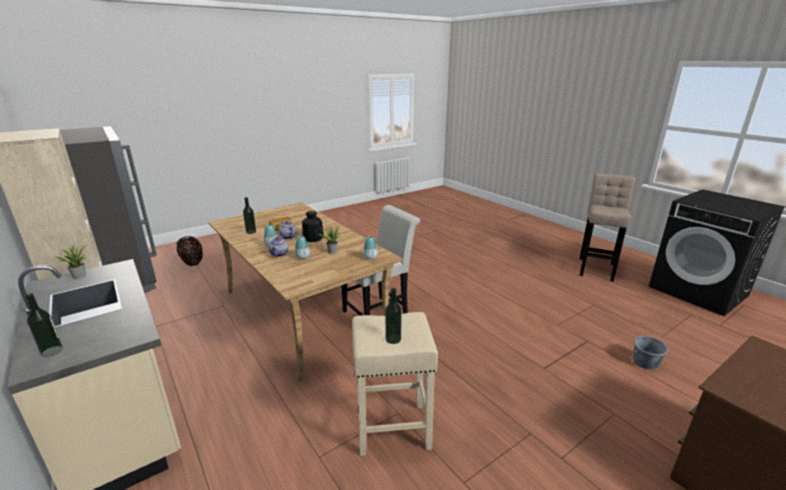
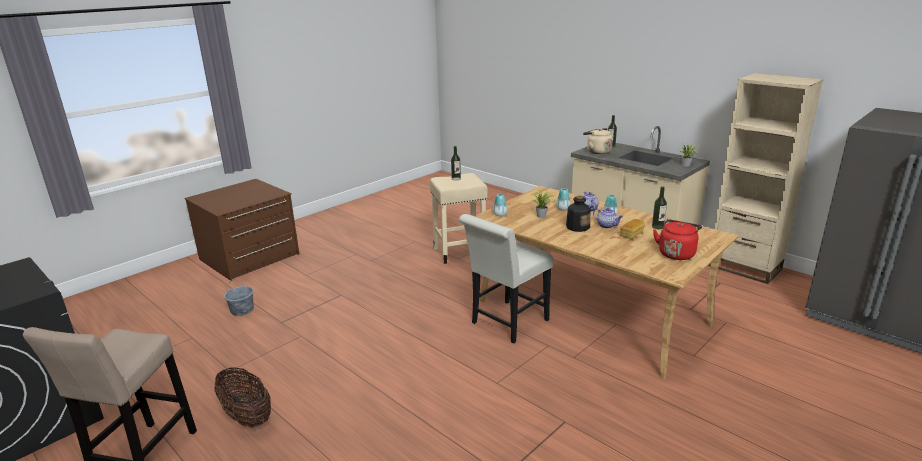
camera: 170 degrees right, 0 degrees up
(113, 333) = (597, 151): none -> beige kettle
(192, 262) = (857, 366): basket -> basket (247, 416)
(274, 215) = (676, 253): none -> red kettle

